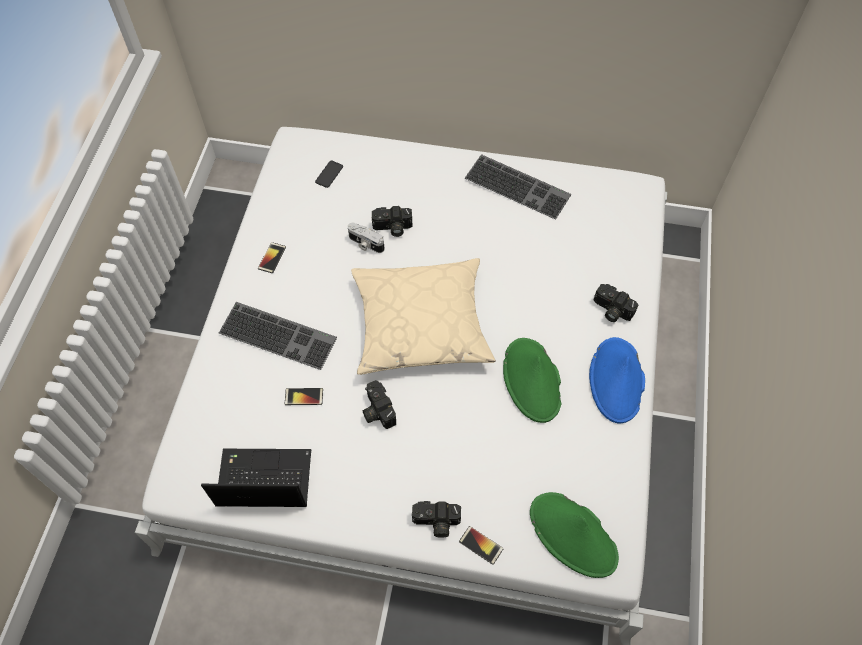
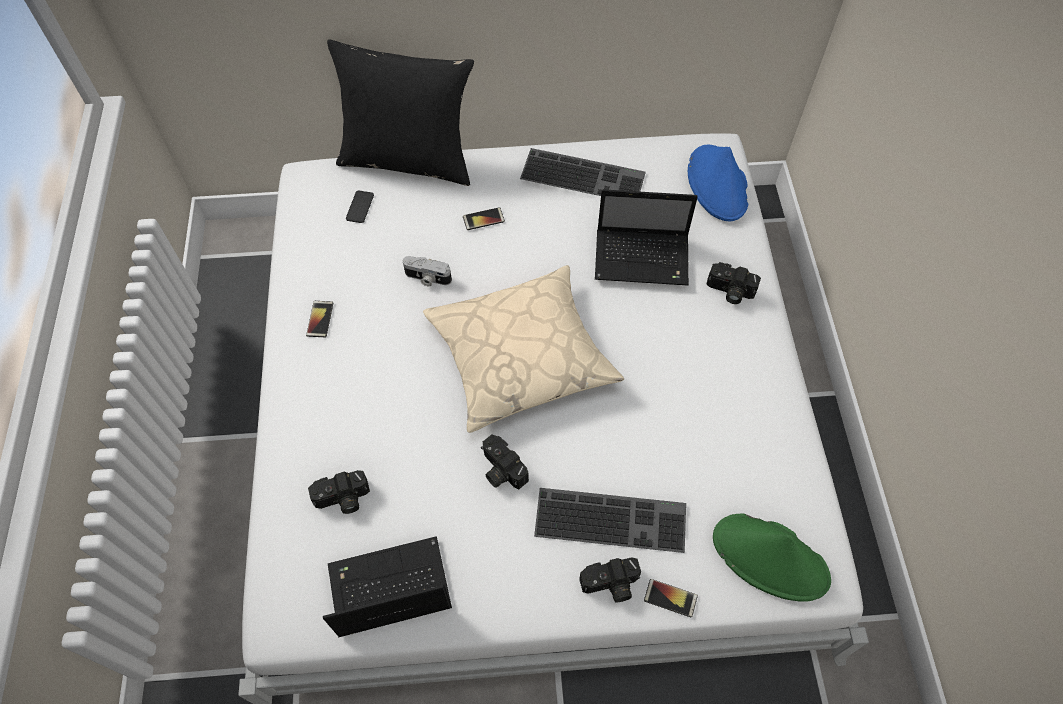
camera: 15 degrees left, 0 degrees up
(279, 334) = (356, 407): keyboard -> keyboard (612, 517)
(304, 396) = (408, 475): phone -> phone (483, 219)
(379, 142) = (408, 158): none -> black pillow
(392, 228) = (453, 253): camera -> camera (342, 500)
(532, 381) = (668, 391): green hat -> none
(547, 266) = (644, 258): none -> laptop
(616, 381) = (761, 369): blue hat -> blue hat (717, 184)

